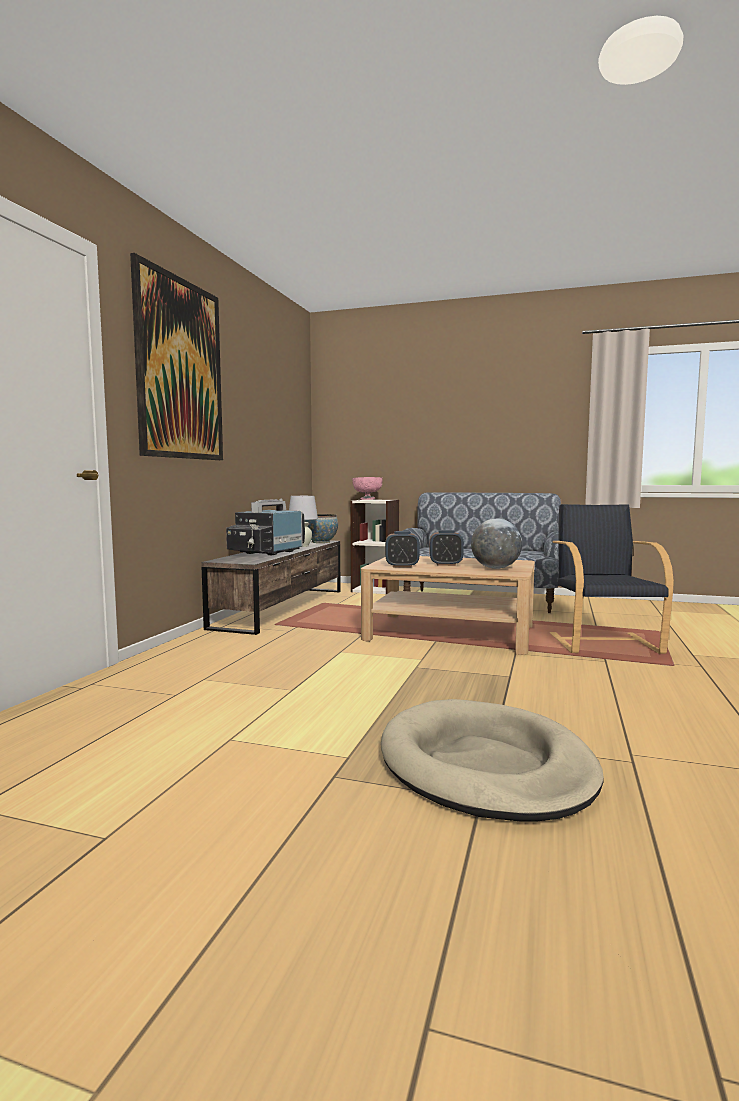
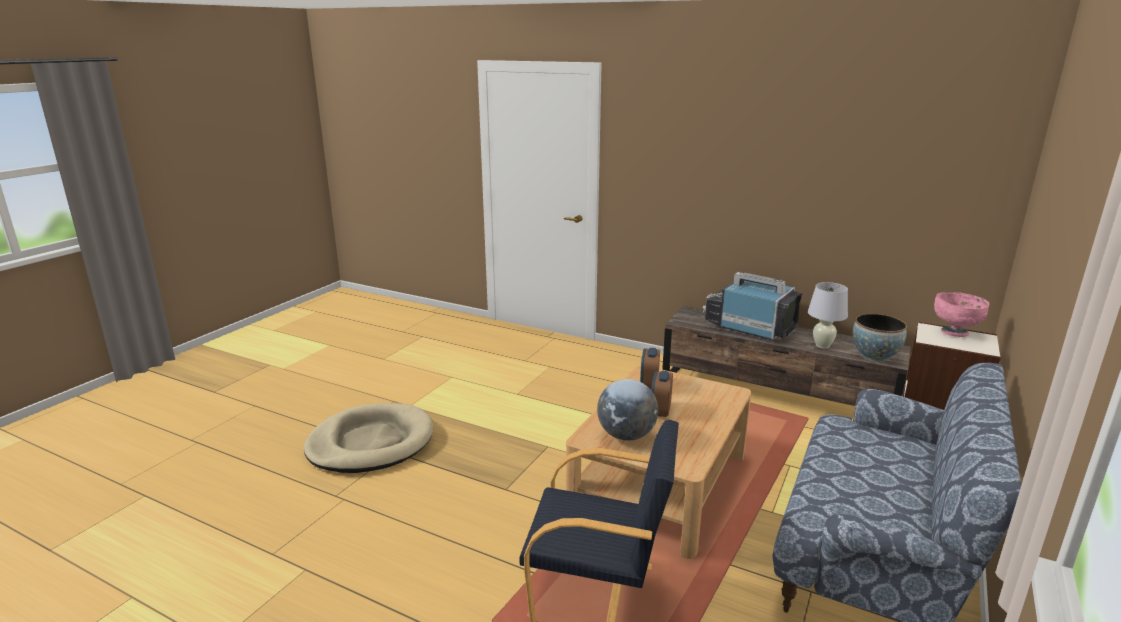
camera: 100 degrees right, 15 degrees up
(180, 369) = (685, 139): picture -> none

